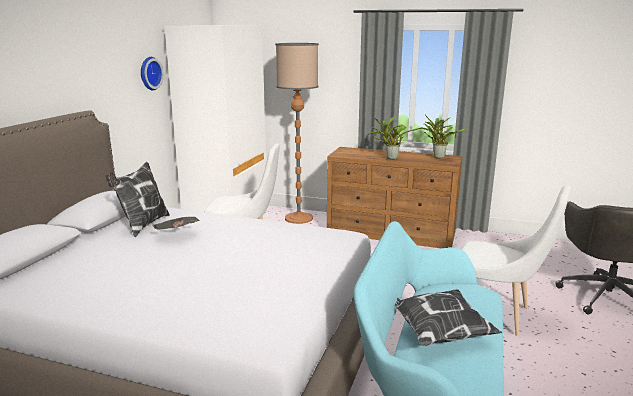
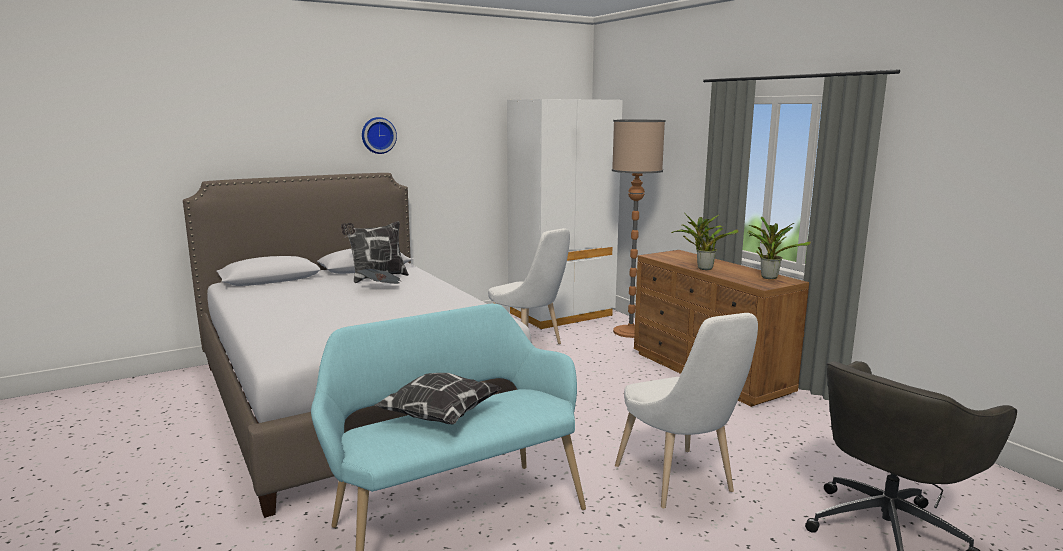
camera: 40 degrees right, 5 degrees down
(149, 73) = (481, 146): wall clock -> wall clock (378, 135)

